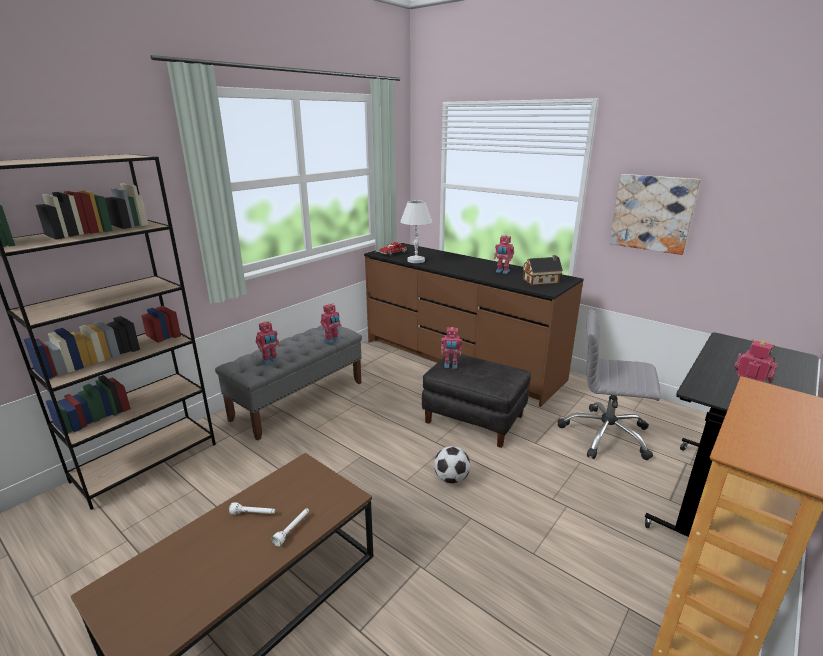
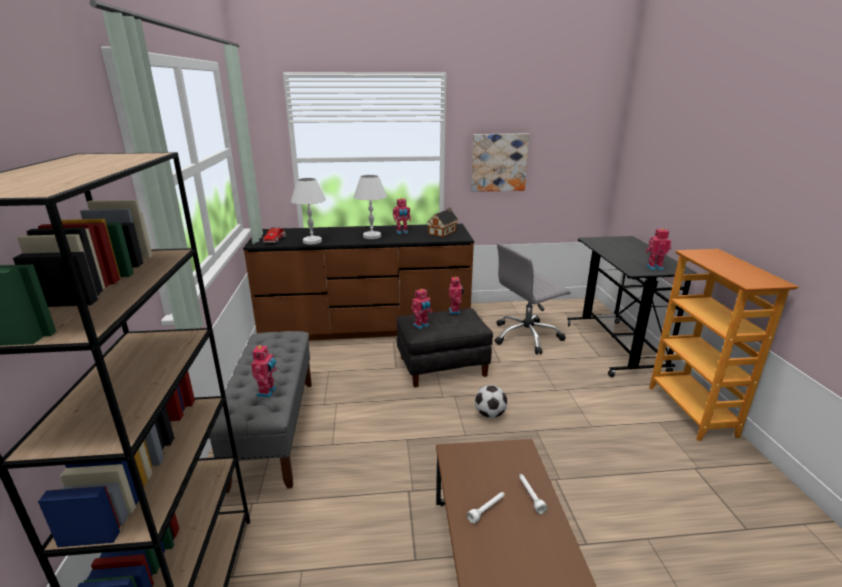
camera: 45 degrees left, 0 degrees up
(332, 340) = (294, 346): toy robot -> toy robot (455, 311)
(469, 268) = (372, 236): none -> white table lamp

